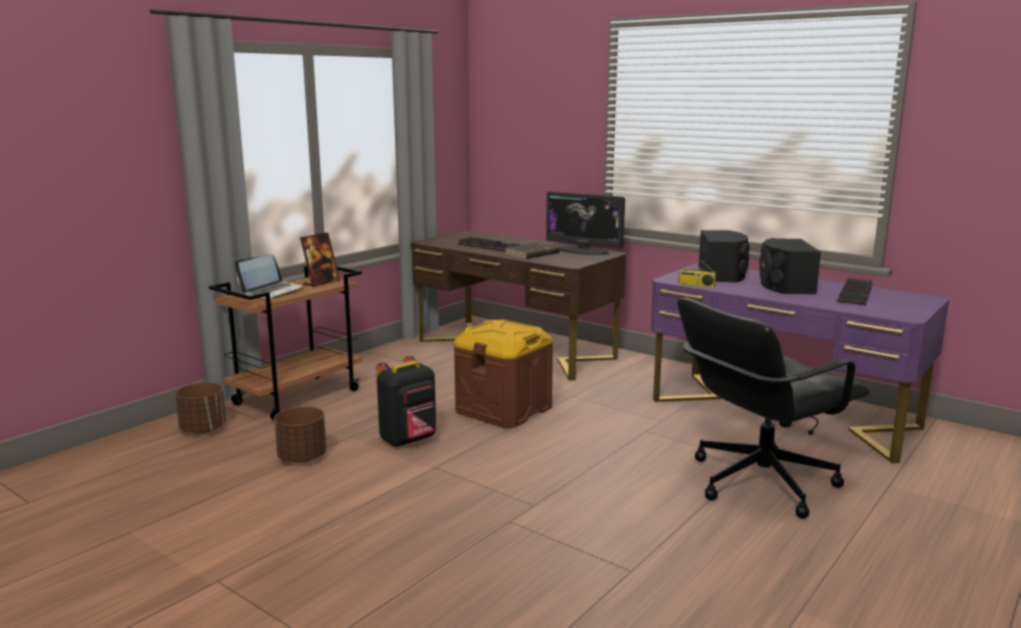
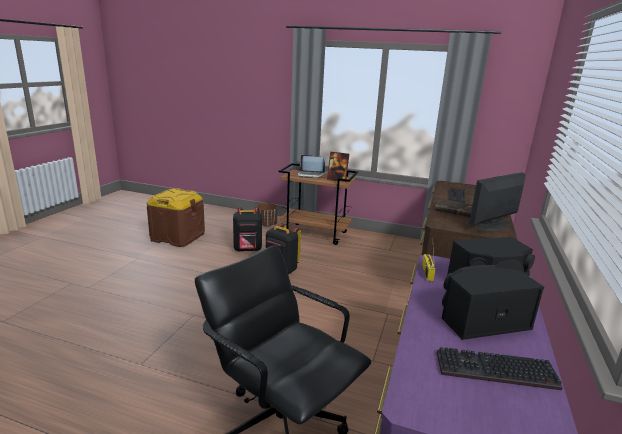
camera: 70 degrees right, 5 degrees up
(302, 458) = (248, 249): brown planter -> black backpack
(503, 410) = (342, 291): brown storage box -> brown storage box (177, 237)
(584, 251) = (493, 225): monitor -> monitor turned 45 degrees clockwise

